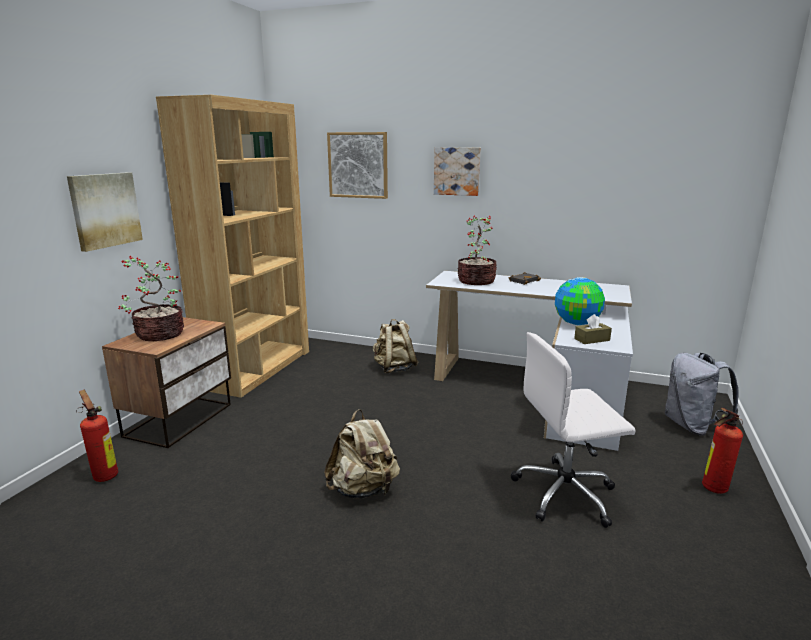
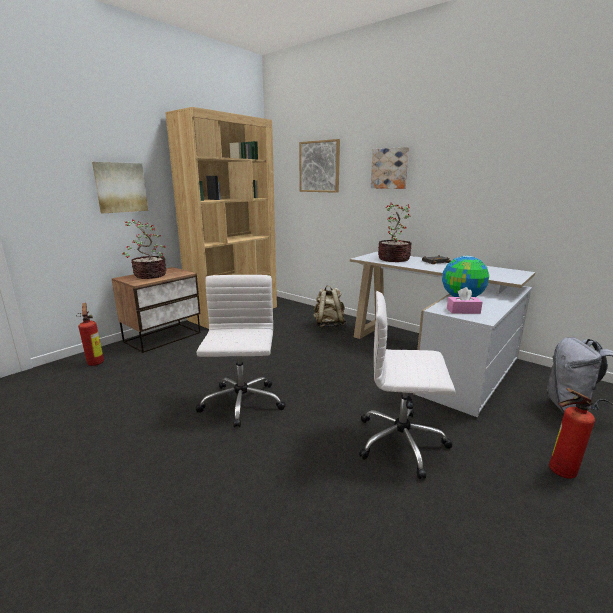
camera: 20 degrees right, 0 degrees up
(363, 490) = (241, 404): beige backpack -> white office chair
(592, 339) = (463, 311): brown tissue box -> pink tissue box

